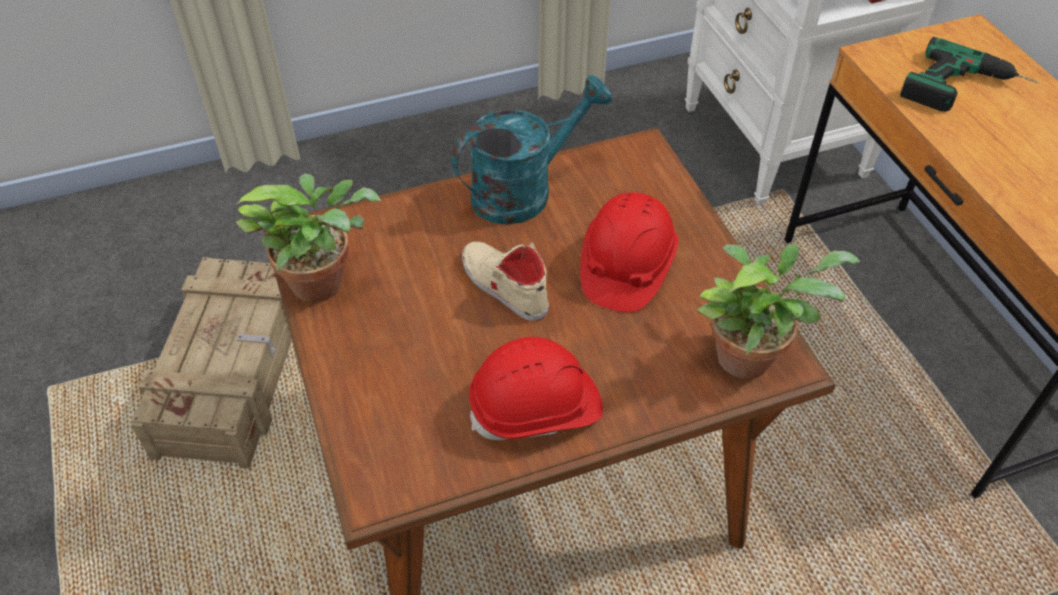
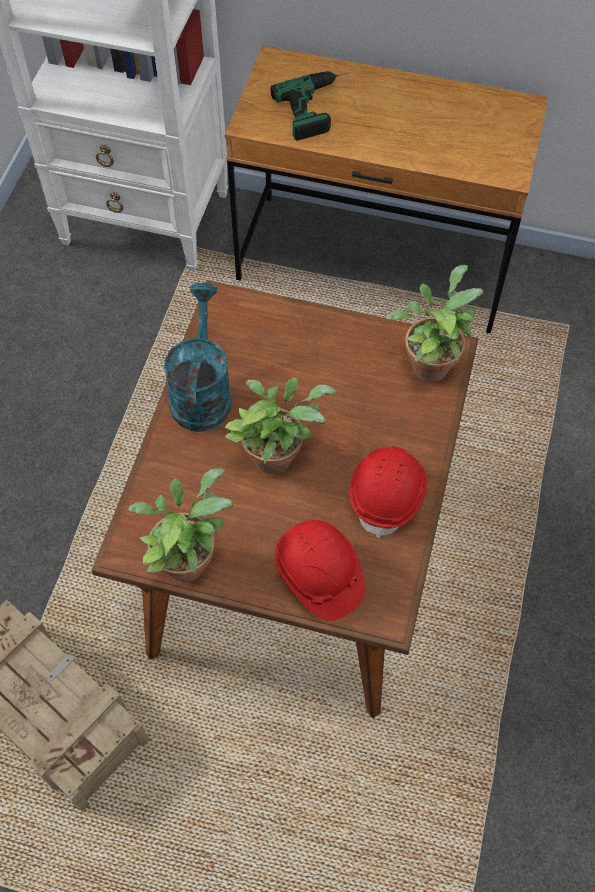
camera: 55 degrees left, 10 degrees up
(503, 286) = (277, 454): beige shoe -> potted plant
(625, 267) = (316, 378): red hard hat -> red hard hat (319, 575)

